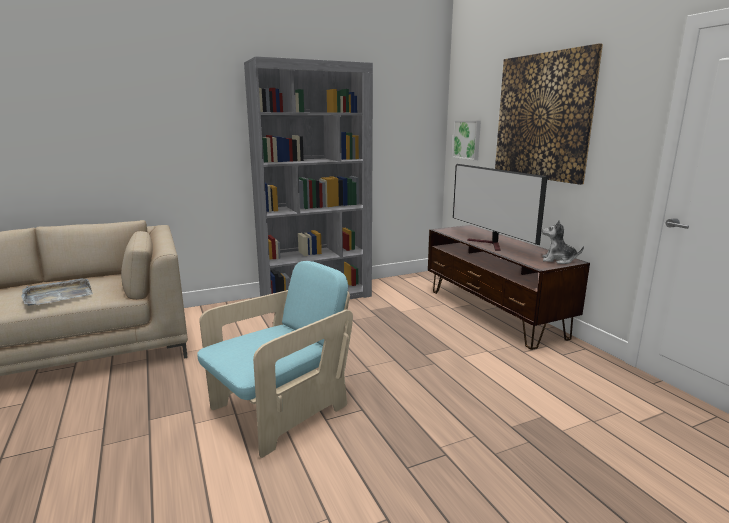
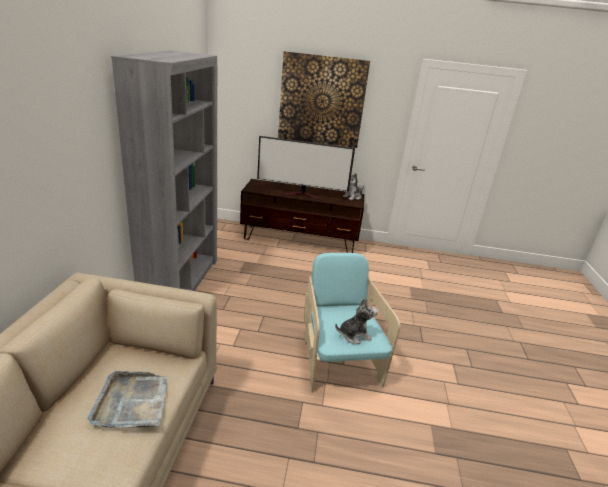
camera: 60 degrees left, 10 degrees up
(244, 354) = (354, 335): none -> plush toy
(467, 139) = (240, 109): picture -> none

